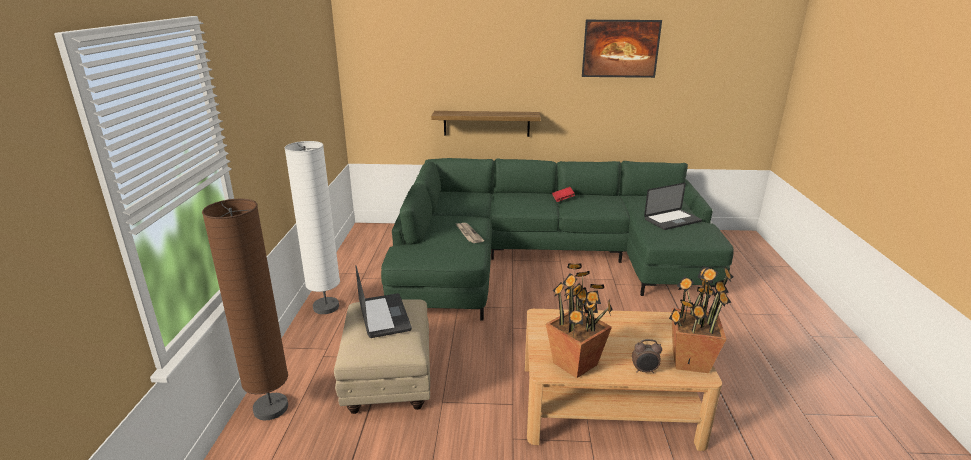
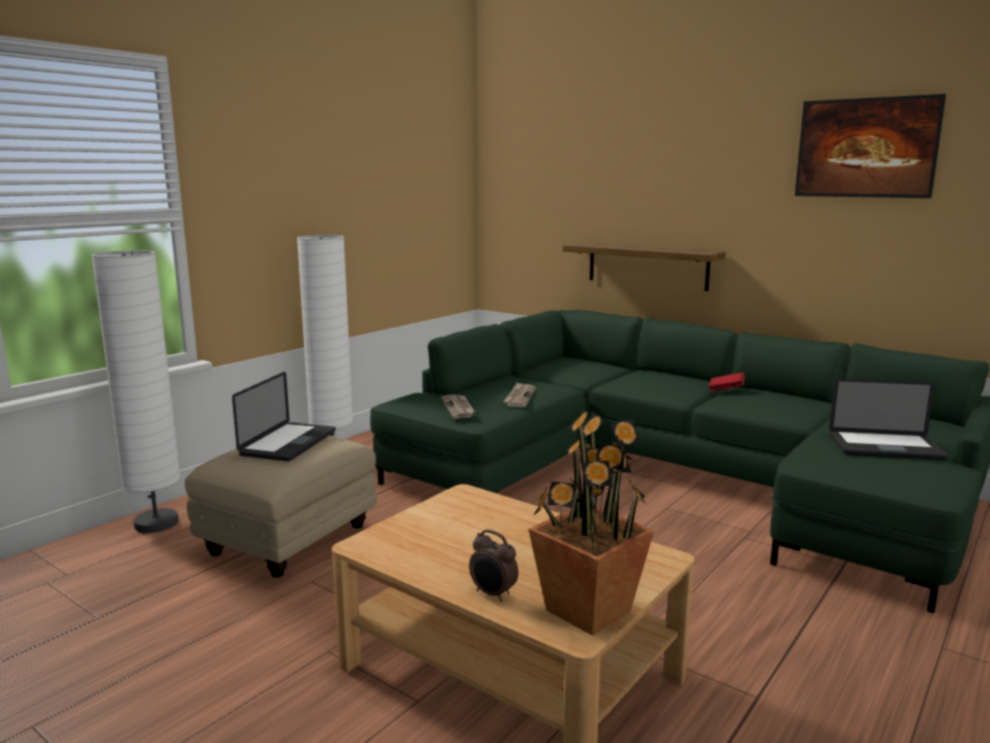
camera: 35 degrees right, 10 degrees down
(271, 408) = (156, 524): brown floor lamp -> white floor lamp
(447, 253) = (459, 408): none -> newspaper
(576, 364) = (413, 553): potted plant -> none

